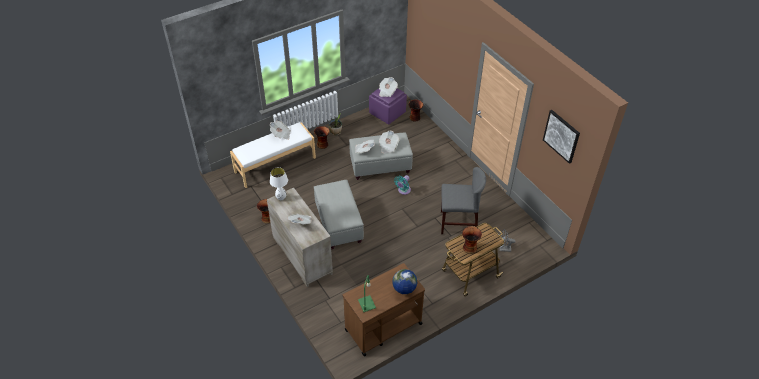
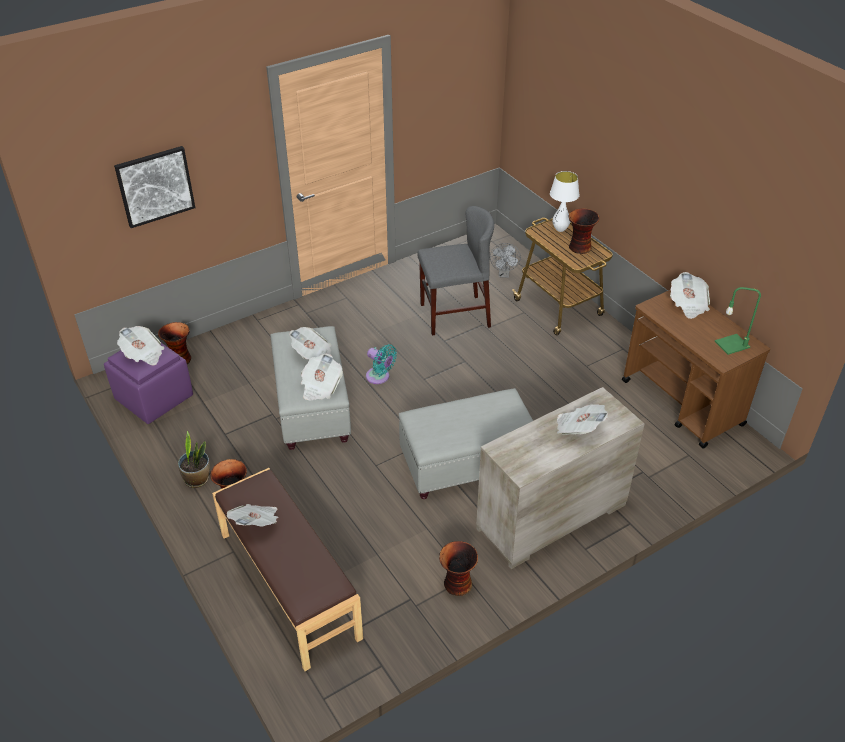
camera: 90 degrees left, 5 degrees down
(275, 164) = (288, 585): white bench -> brown bench
(281, 198) = (515, 463): white table lamp -> white table lamp (560, 229)
(404, 289) = (688, 305): globe -> newspaper
(458, 223) = (455, 315): grey chair -> grey chair turned 75 degrees clockwise
(561, 136) = (458, 63): picture -> picture (155, 186)

